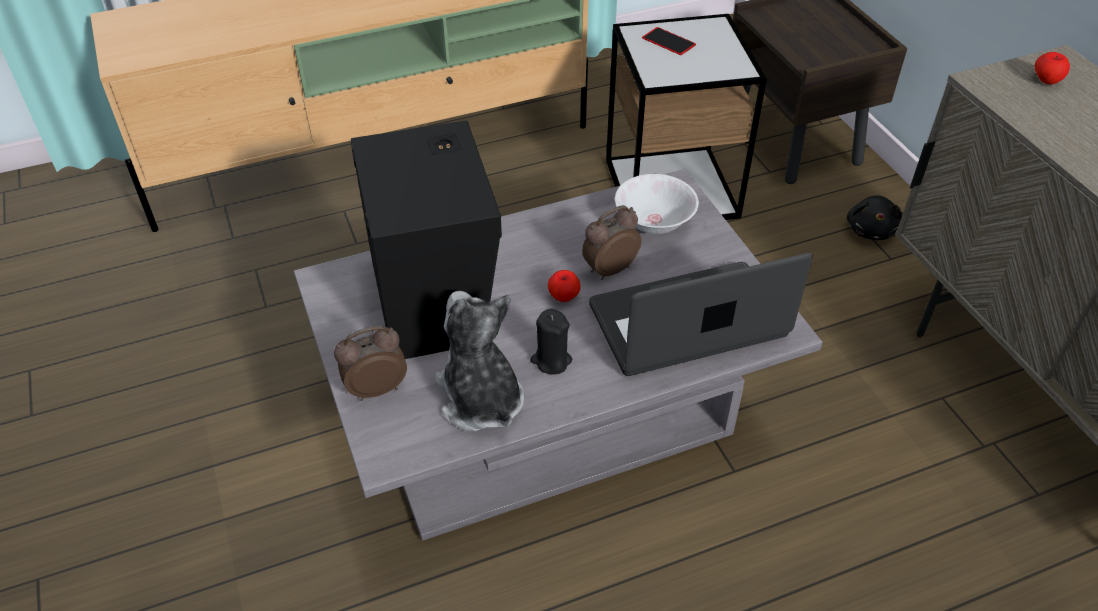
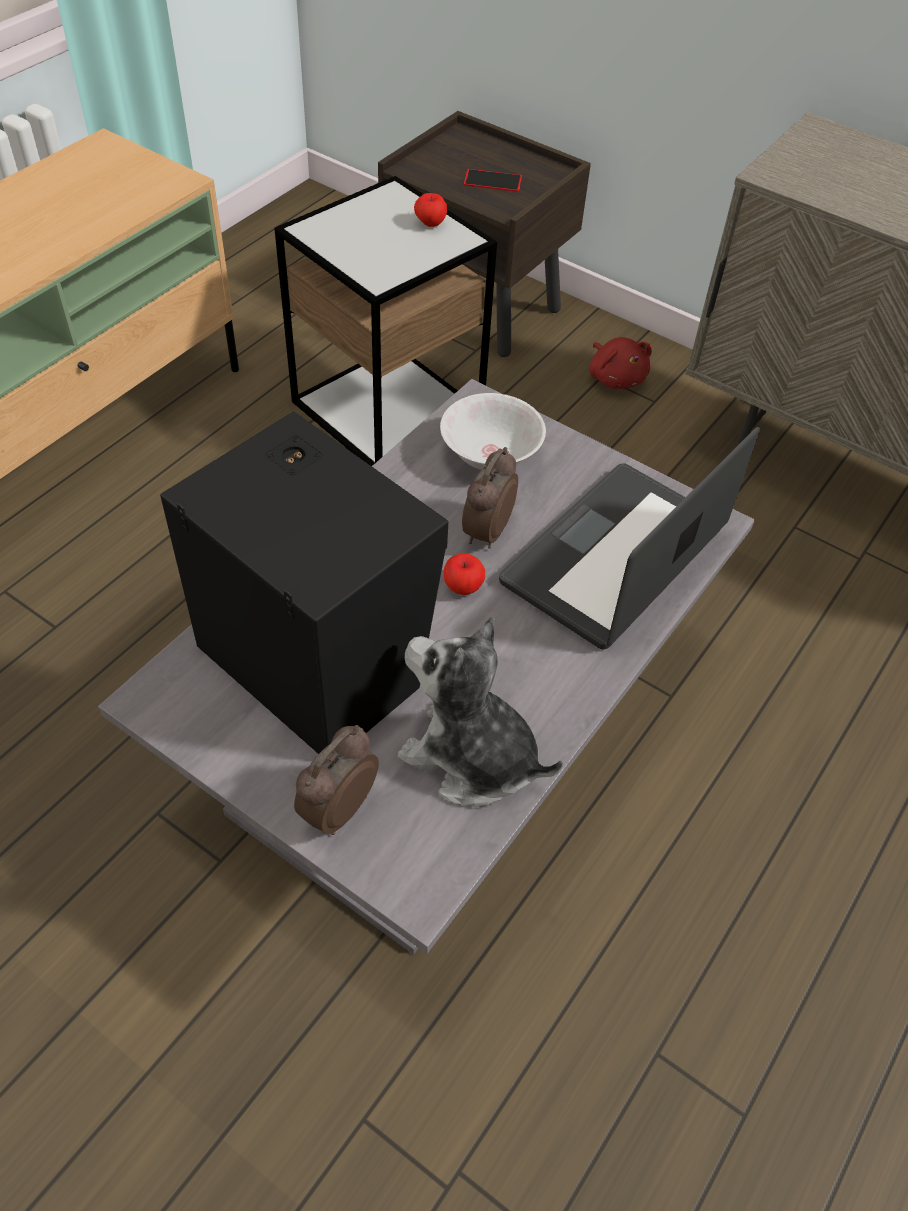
camera: 35 degrees left, 5 degrees up
(551, 360) = (510, 670): black candle -> none
(668, 41) = (357, 230): phone -> phone (492, 181)
(871, 230) = (616, 377): black plush toy -> red plush toy
(1046, 81) = (824, 156): apple -> apple (430, 223)

